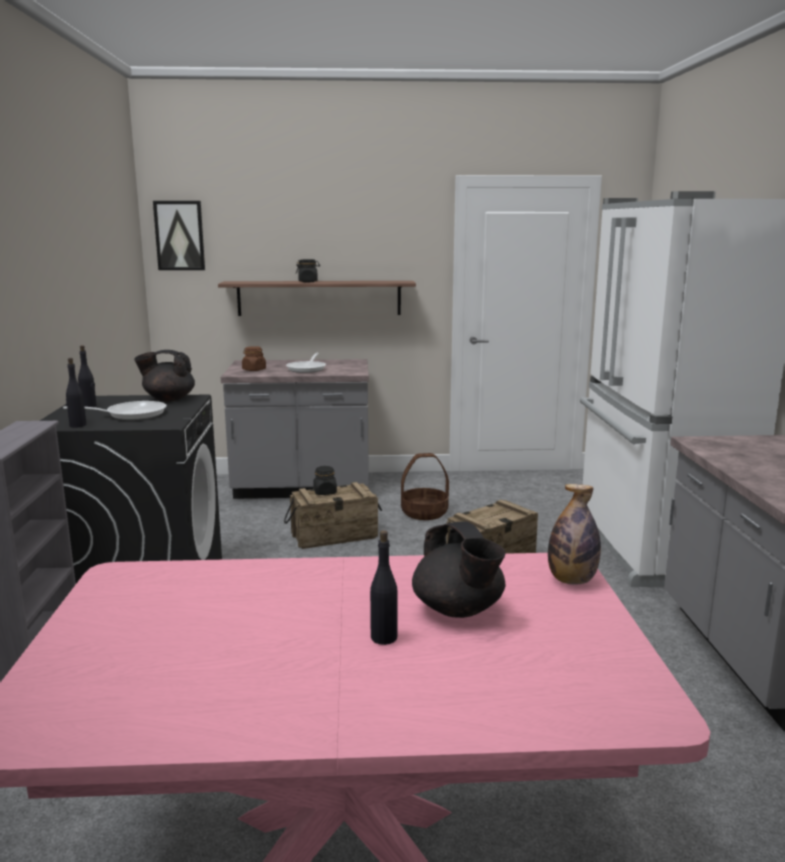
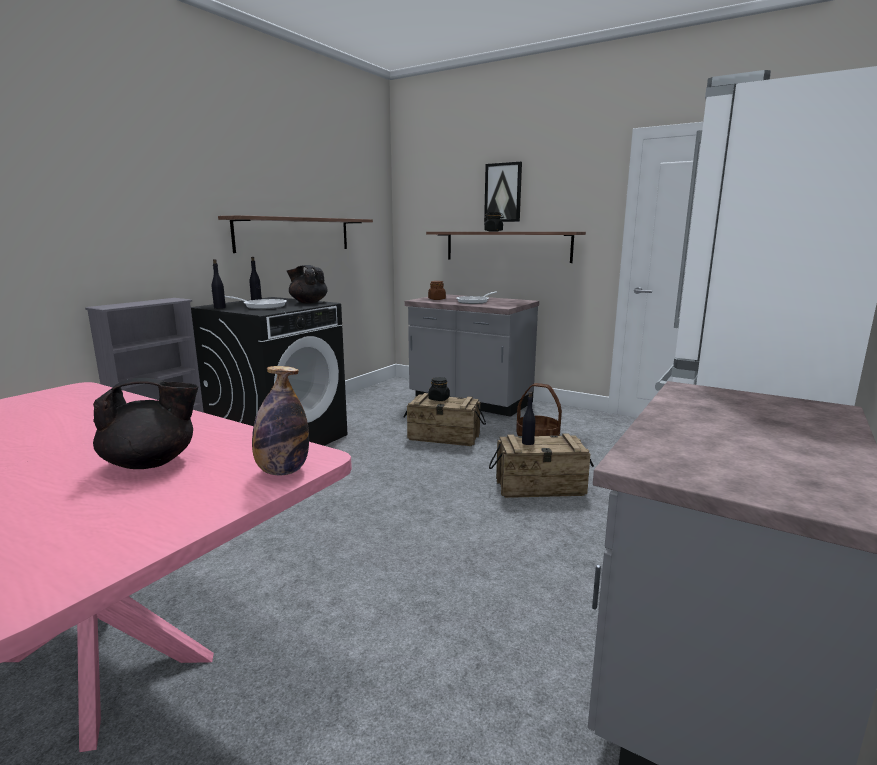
camera: 35 degrees right, 0 degrees up
(85, 303) = (294, 234): none -> shelf
(179, 235) = (414, 196): picture -> picture (503, 192)
(383, 637) = (65, 462): black bottle -> black bottle (528, 442)
(458, 610) = (152, 463): black teapot -> black teapot turned 120 degrees counterclockwise

